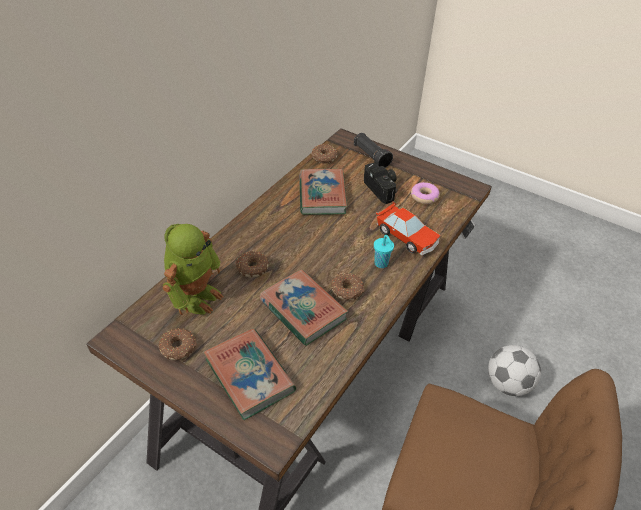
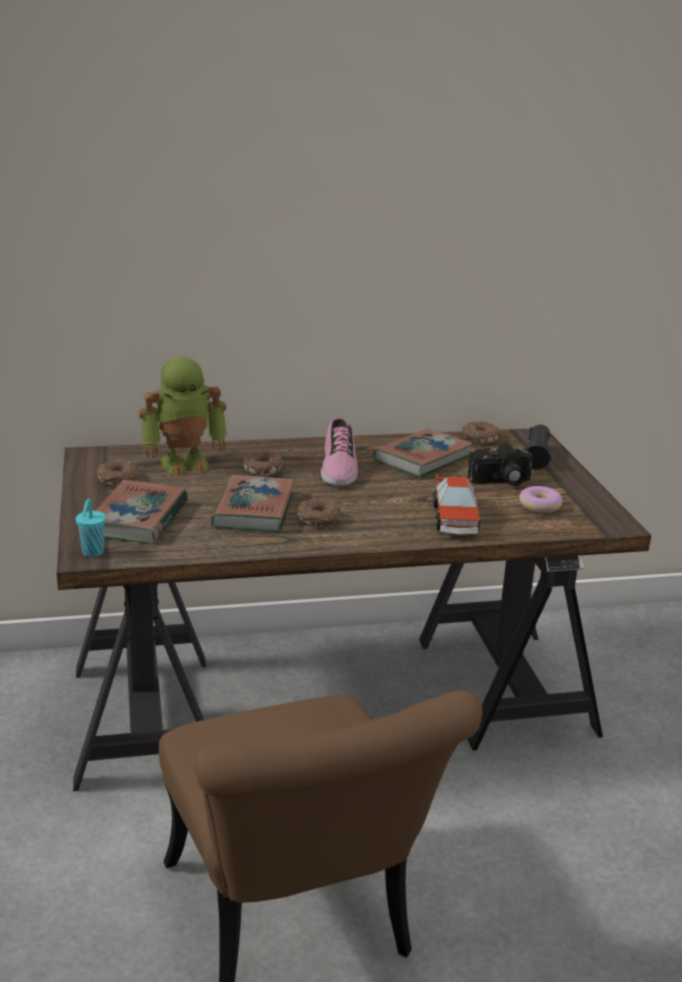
camera: 45 degrees right, 20 degrees down
(289, 234) = (337, 466): none -> shoe
(381, 264) = (388, 522): turquoise cup -> turquoise cup (92, 553)
(383, 189) = (501, 481): camera -> camera turned 60 degrees clockwise
(507, 383) = (548, 868): football -> none

